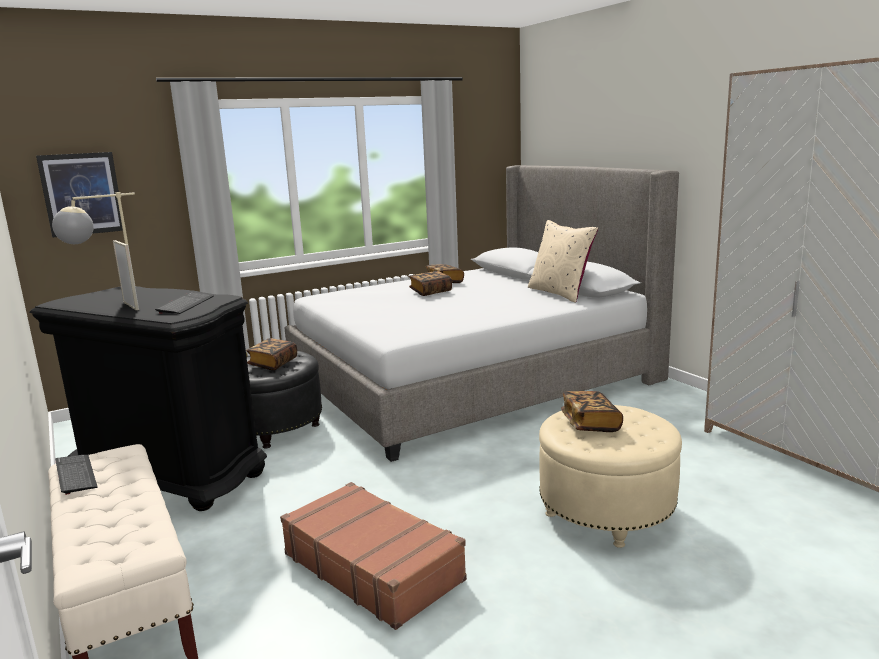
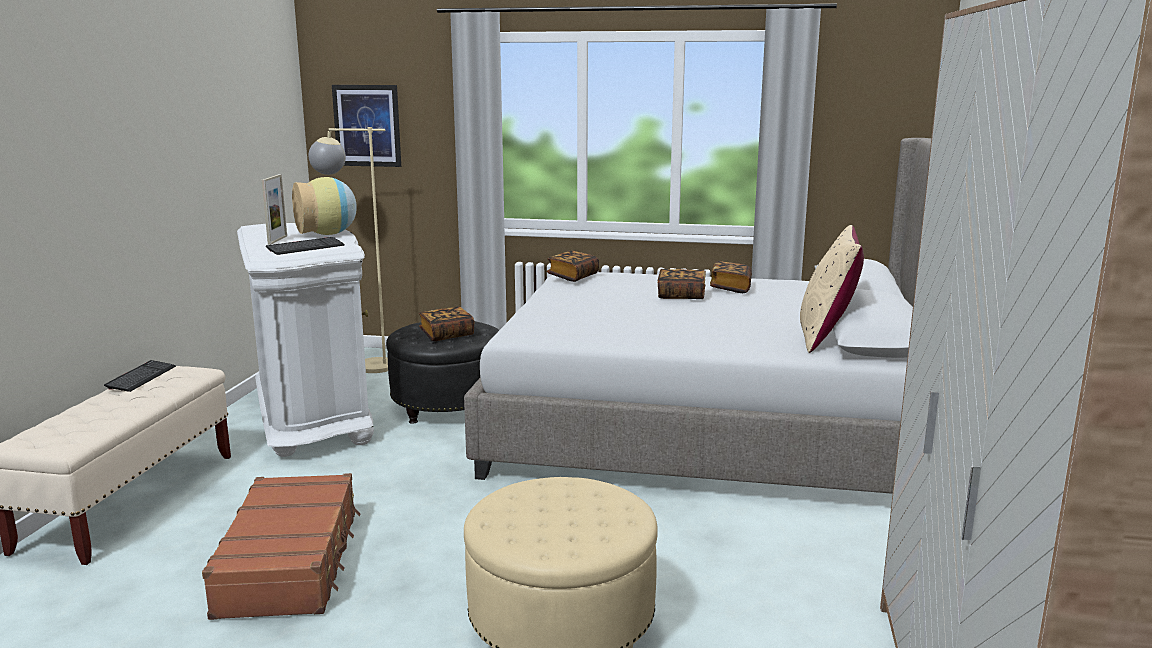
camera: 40 degrees right, 0 degrees up
(162, 293) = (328, 234): none -> vase
(170, 476) = (311, 418): black dresser -> white dresser
(590, 424) = (549, 501): book -> book (573, 276)

